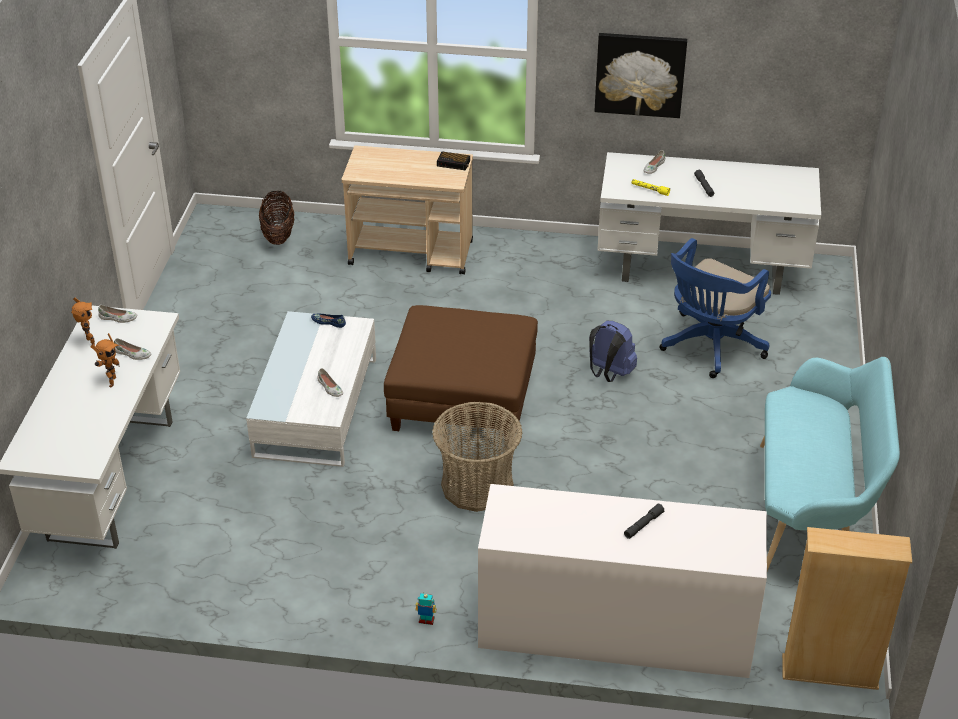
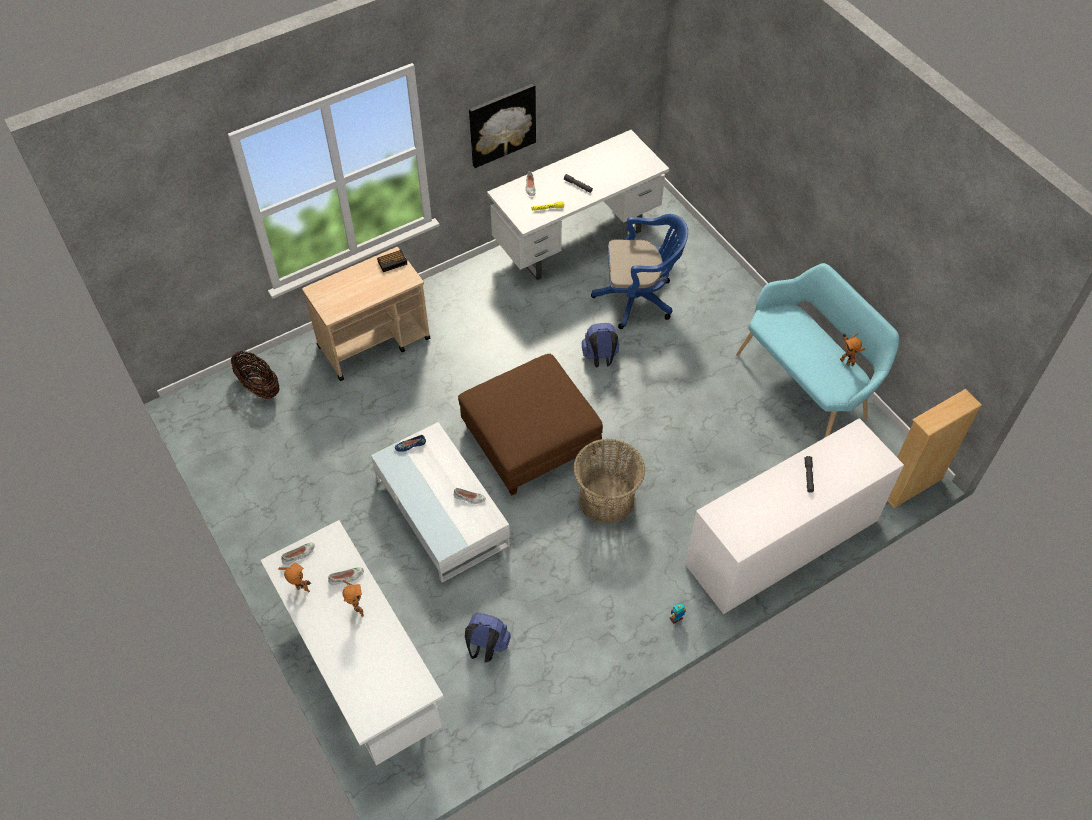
camera: 40 degrees left, 15 degrees up
(229, 528) = (486, 647): none -> blue backpack
(709, 347) = (639, 299): blue office chair -> blue office chair turned 90 degrees counterclockwise
(838, 479) = (845, 361): none -> toy robot

